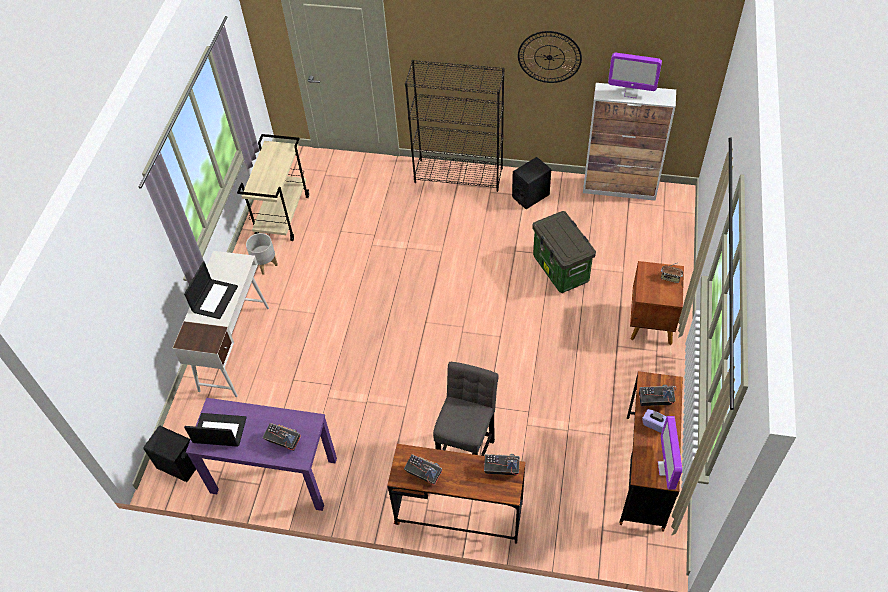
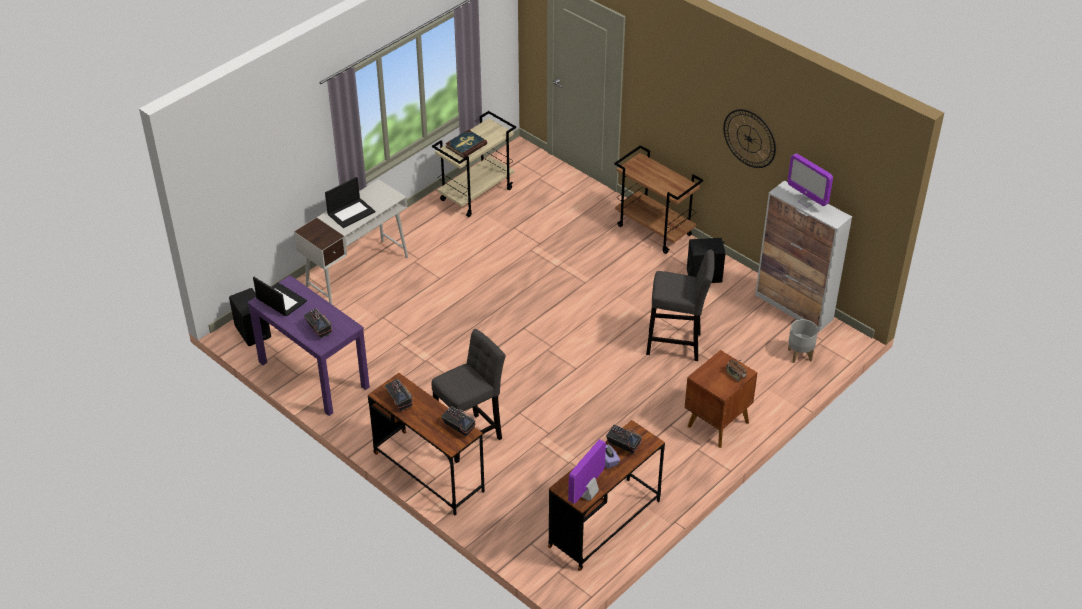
camera: 30 degrees right, 10 degrees down
(265, 264) = (431, 224): grey planter -> grey planter (799, 354)
(266, 177) = (466, 145): none -> book
(459, 175) = (655, 230): black bookcase -> brown cart
(561, 269) = (677, 345): storage box -> grey stool

